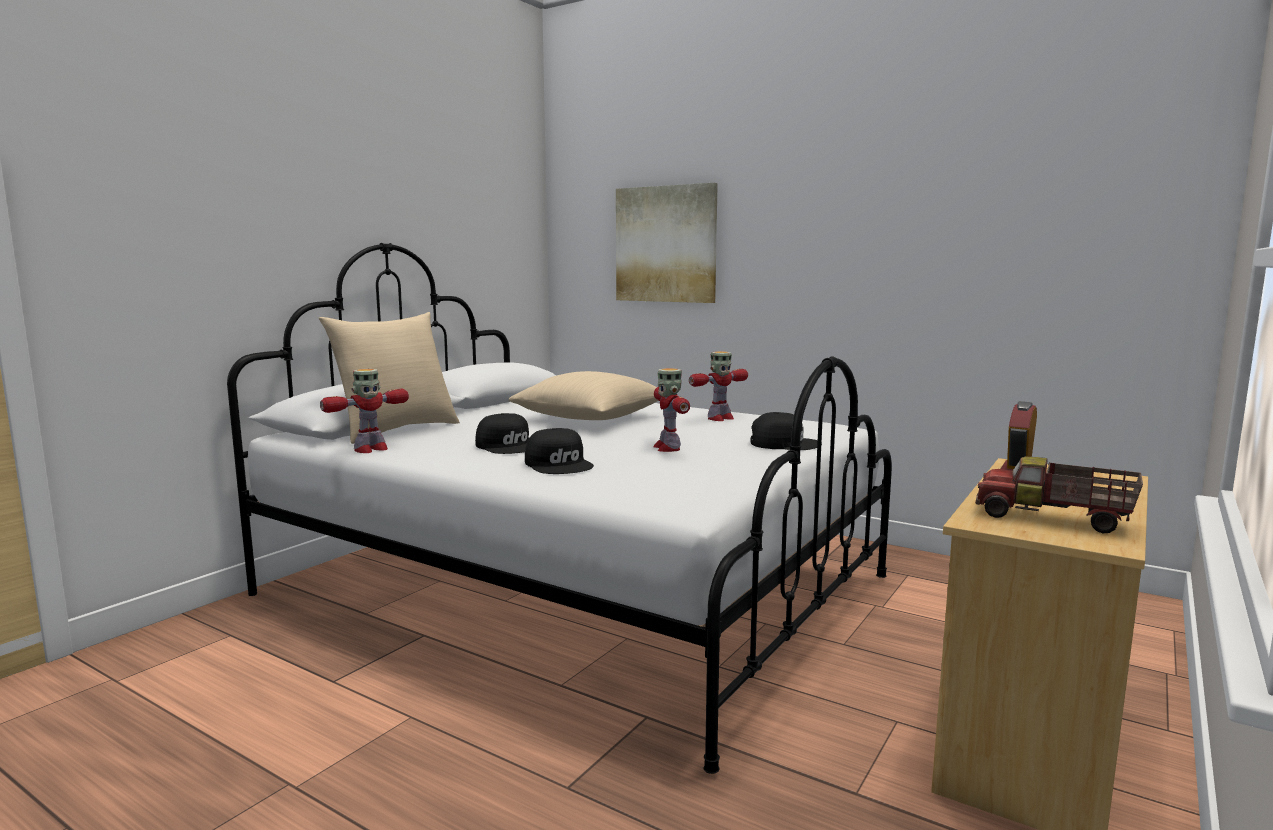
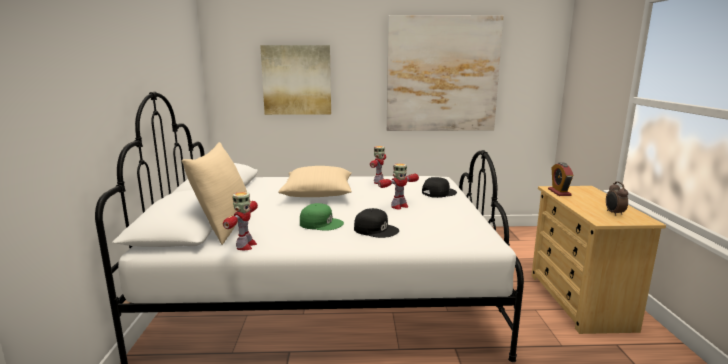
camera: 35 degrees left, 5 degrees up
(508, 446) = (321, 223): black cap -> green cap
(668, 448) = (399, 206): toy robot -> toy robot turned 75 degrees counterclockwise
(919, 230) = (442, 74): none -> picture
(1053, 519) = (614, 213): toy truck -> alarm clock

